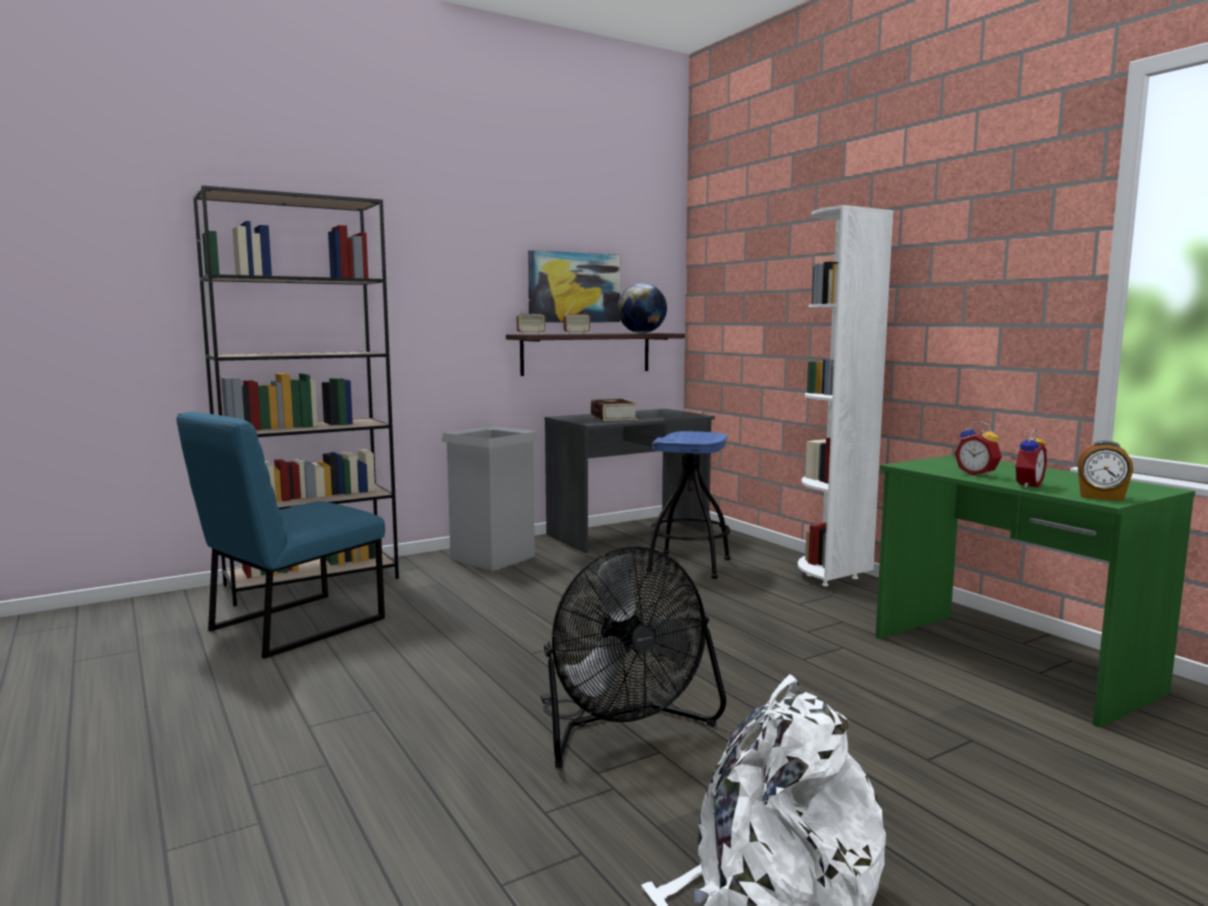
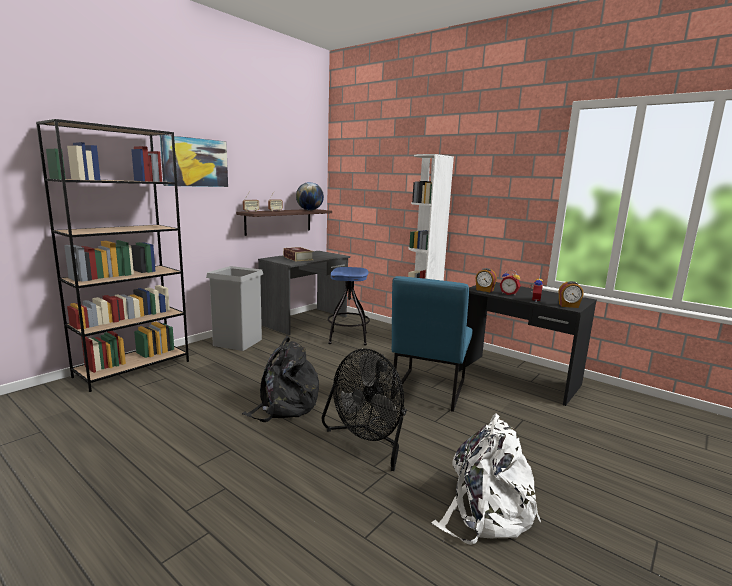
camera: 20 degrees left, 5 degrees up
(292, 625) = (140, 401): blue chair -> blue chair (427, 390)
(505, 657) = (285, 406): none -> black backpack
(574, 287) = (272, 184): picture -> picture (195, 162)
(616, 730) = (368, 440): black fan -> black fan turned 90 degrees clockwise
(927, 467) = (484, 290): none -> alarm clock
(1009, 664) = (517, 378): green desk -> black desk

